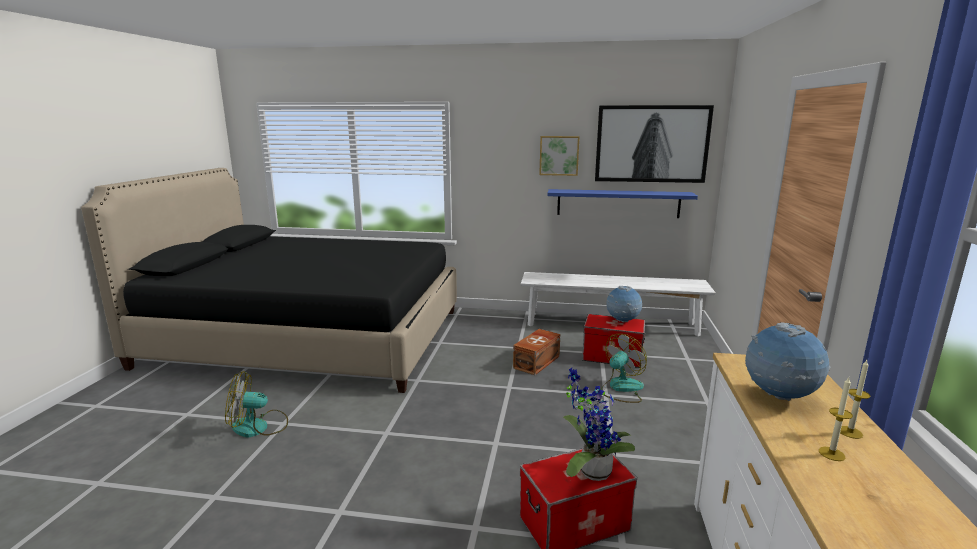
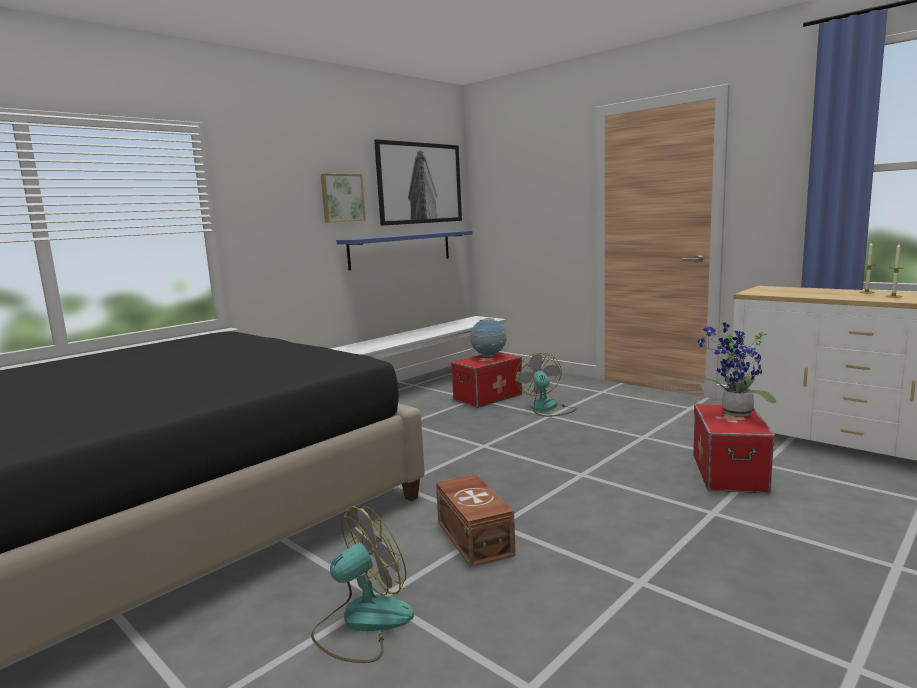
camera: 55 degrees left, 5 degrees down
(259, 427) = (362, 623): fan -> fan turned 150 degrees counterclockwise
(537, 362) = (452, 423): brown storage box -> brown storage box (475, 537)
(779, 397) = (815, 294): globe -> none

